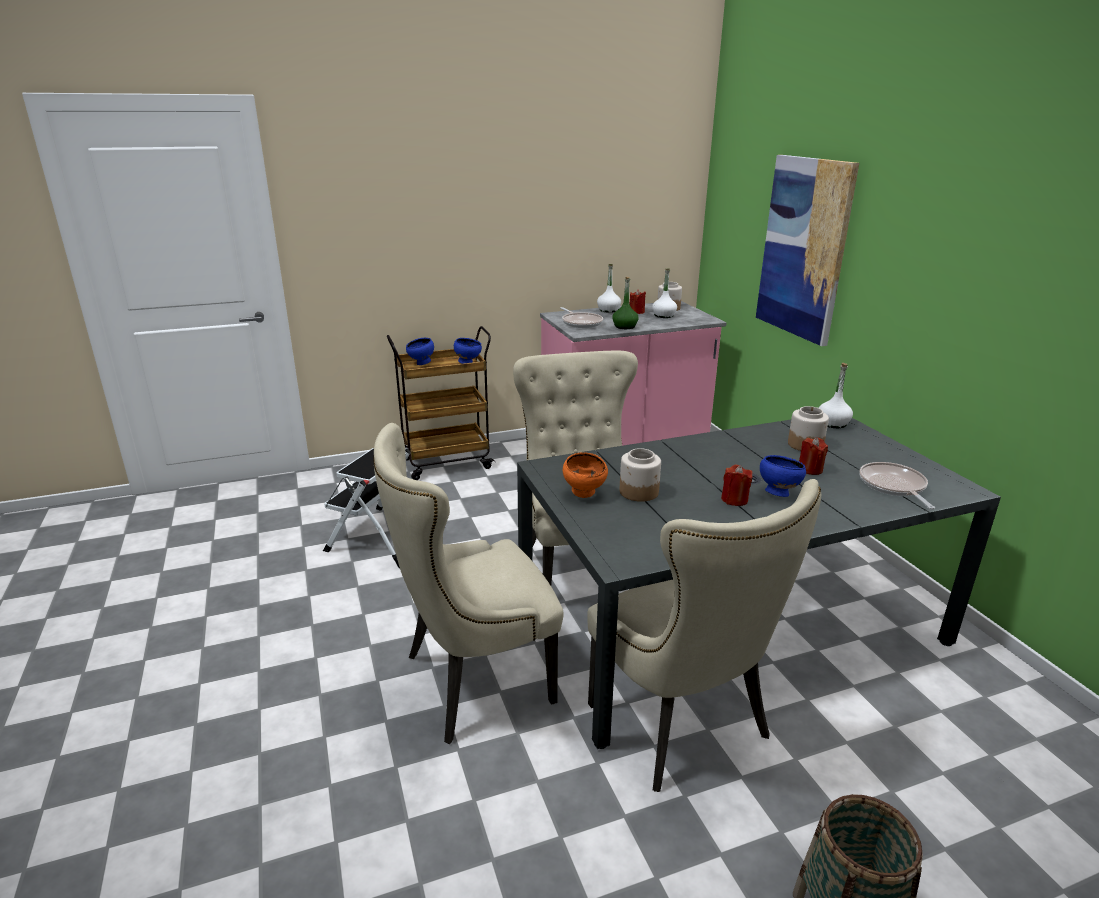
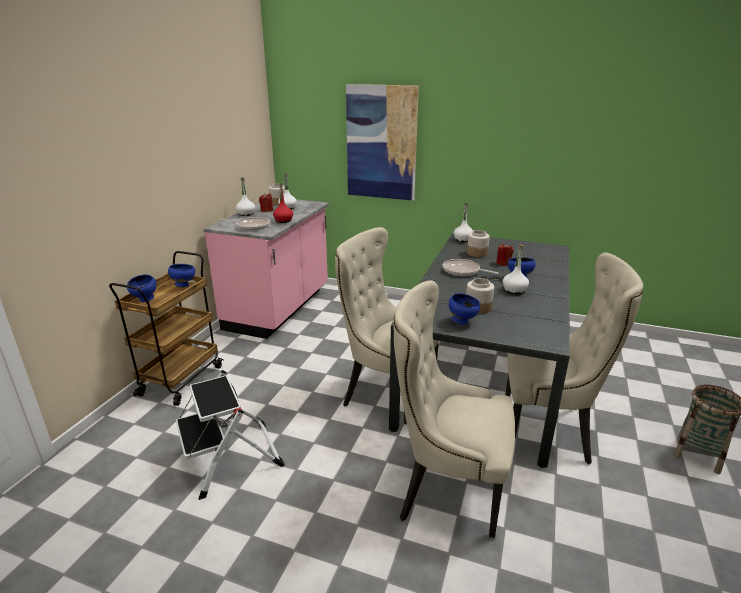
camera: 50 degrees left, 0 degrees up
(475, 681) = (447, 489): beige chair -> beige chair turned 90 degrees clockwise
(585, 494) = (462, 322): orange bowl -> blue bowl
(625, 326) = (283, 220): green bottle -> red bottle
(734, 500) = (514, 290): red candle -> white bottle
(893, 486) = (540, 257): frying pan -> frying pan (463, 271)

